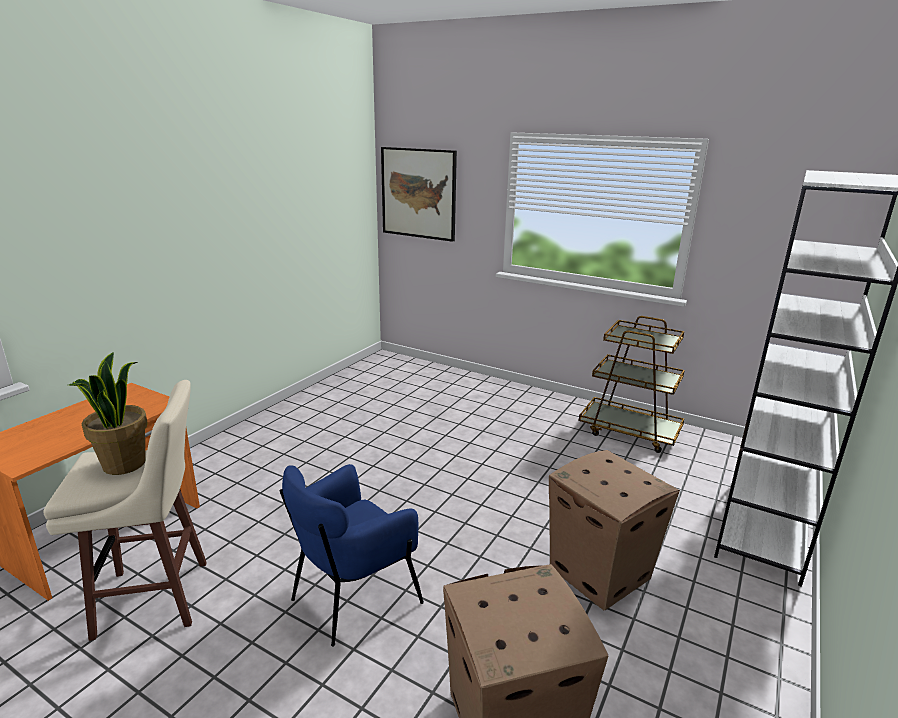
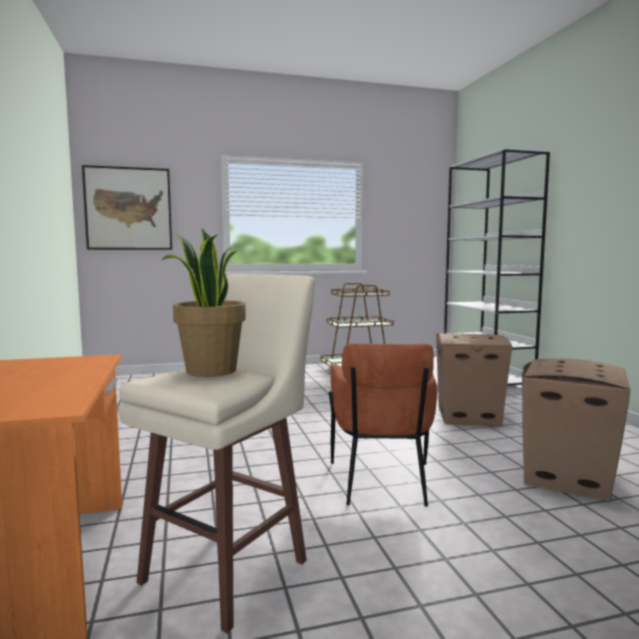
camera: 45 degrees left, 15 degrees down
(353, 597) = (382, 482): blue armchair -> brown armchair

